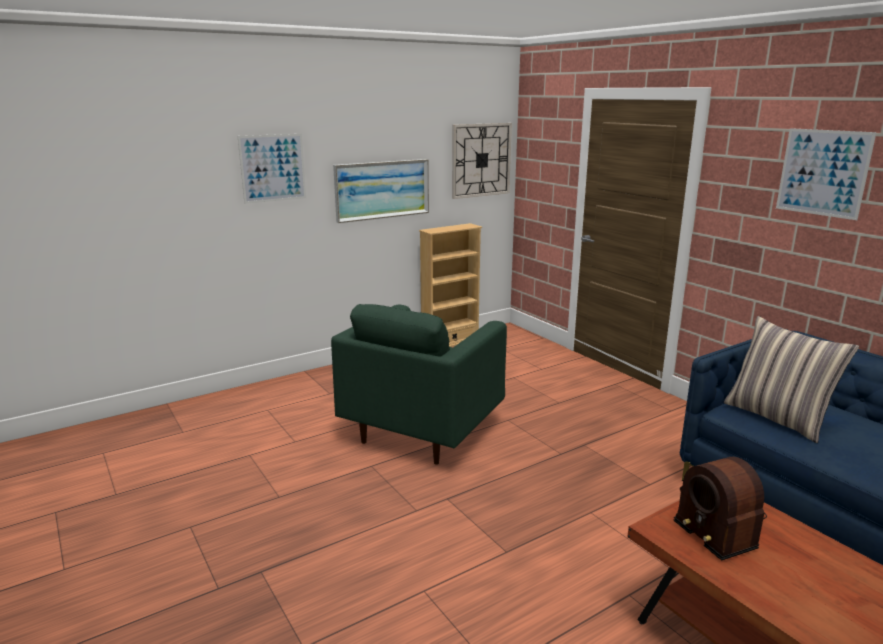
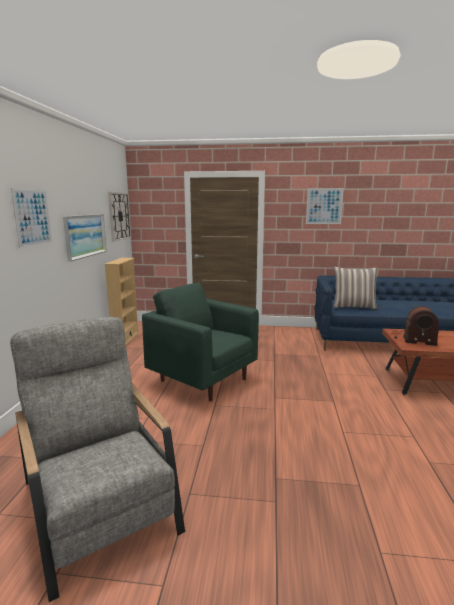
camera: 50 degrees left, 5 degrees down
(140, 489) = (100, 506): none -> grey armchair
(422, 431) = (203, 379): green armchair -> green armchair turned 150 degrees clockwise

